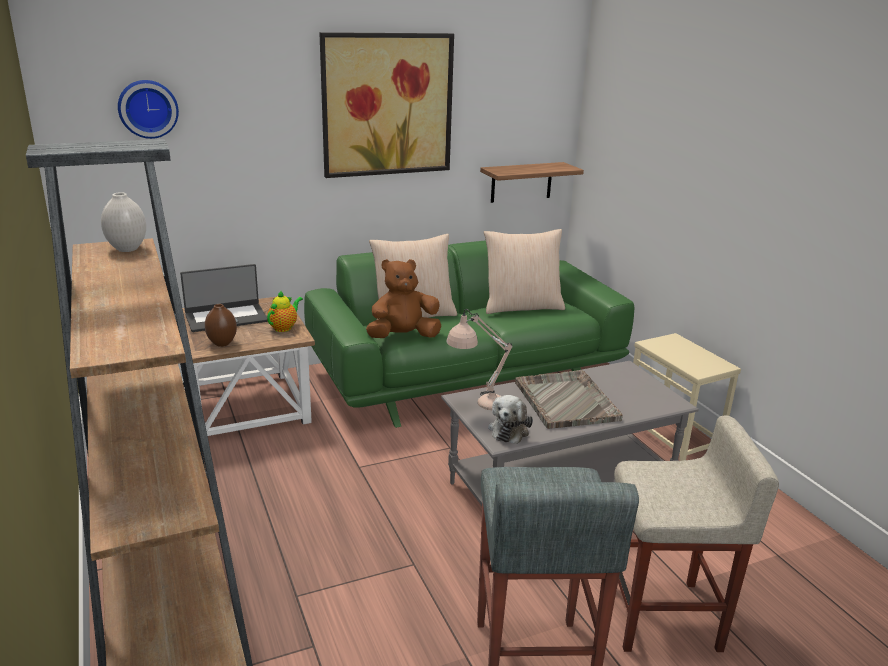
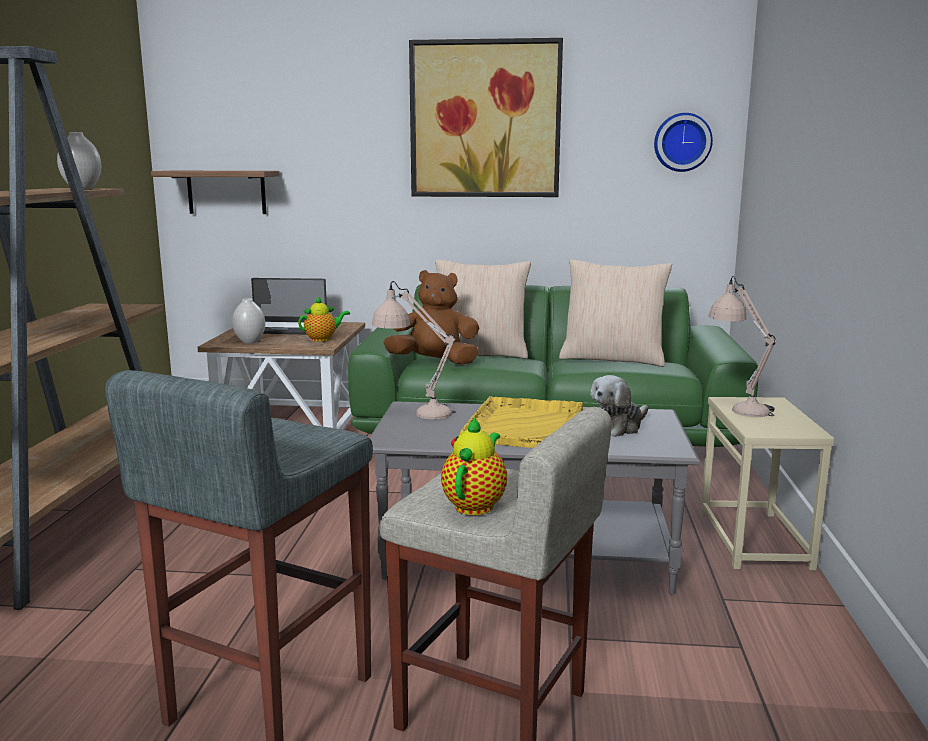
camera: 30 degrees right, 10 degrees down
(148, 108) = (243, 117): wall clock -> wall clock (682, 142)
(222, 343) = (250, 342): brown vase -> white vase
(509, 429) = (415, 434): plush toy -> plush toy (618, 427)
(521, 182) = (659, 220): shelf -> shelf (226, 192)
(565, 400) = (525, 425): grey tray -> yellow tray
(662, 348) = (737, 406): none -> beige table lamp
(688, 501) = (476, 504): none -> teapot

